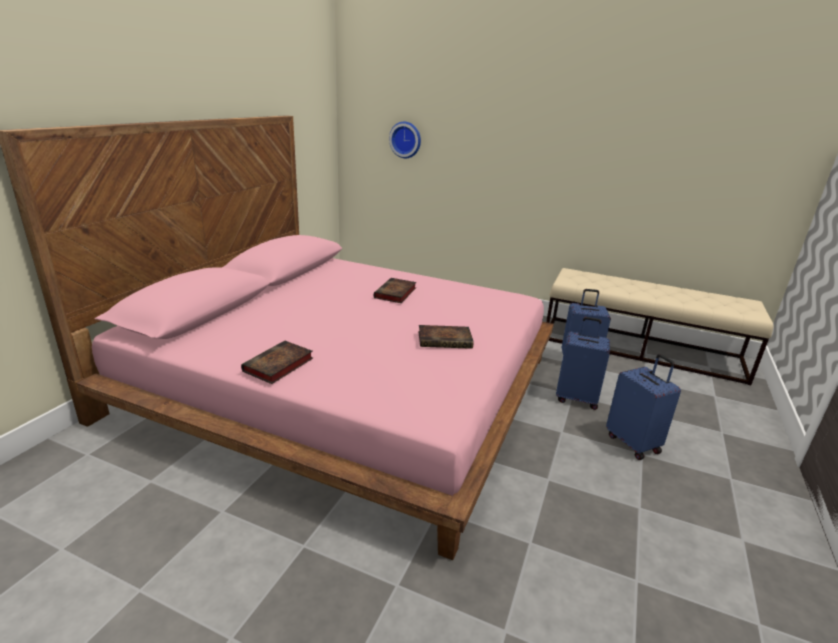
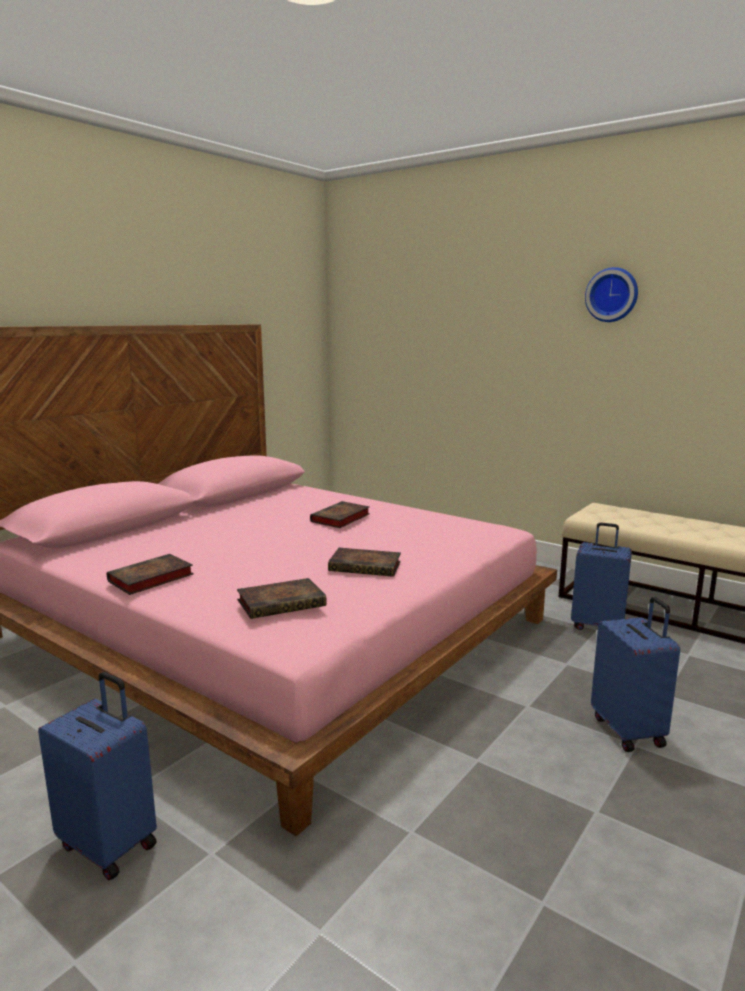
camera: 15 degrees right, 10 degrees down
(406, 139) = (399, 349): wall clock -> wall clock (612, 295)
(408, 382) = (283, 603): none -> book
(576, 398) = (570, 668): blue suitcase -> blue suitcase (110, 844)

